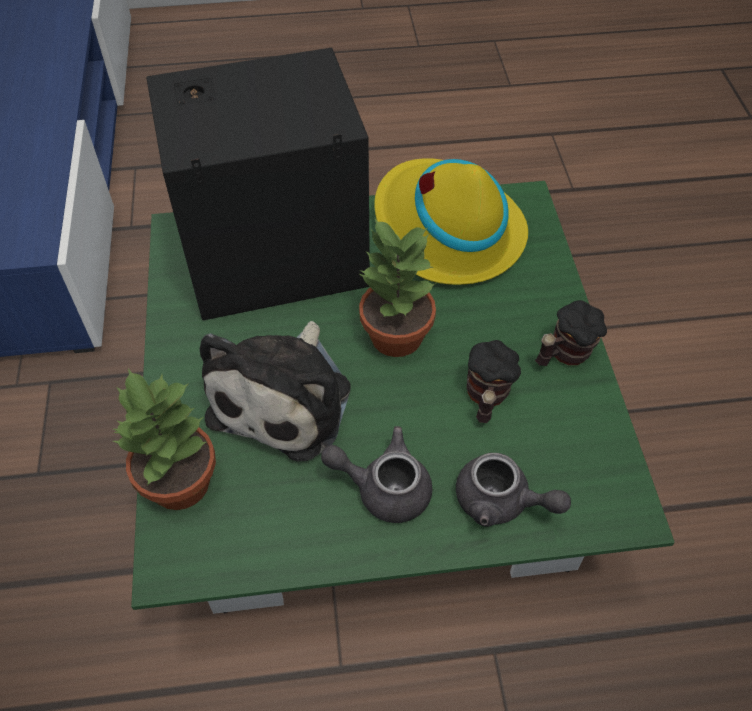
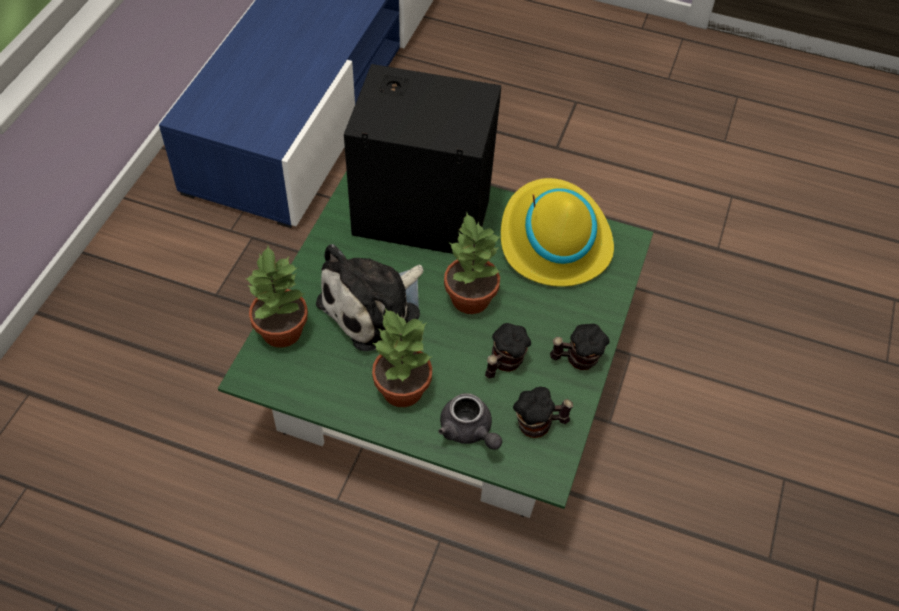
camera: 25 degrees right, 0 degrees up
(383, 488) = (401, 389): grey teapot -> potted plant
(577, 453) = (539, 425): none -> mug

